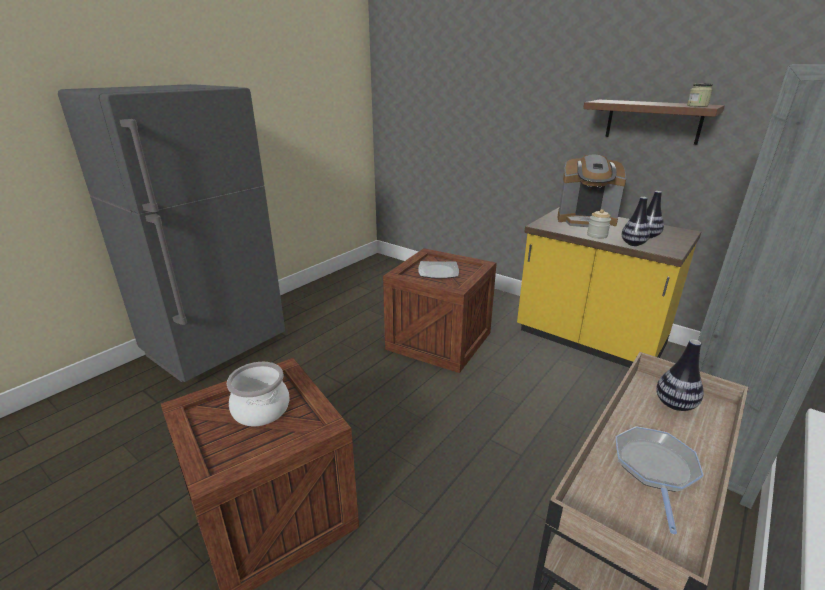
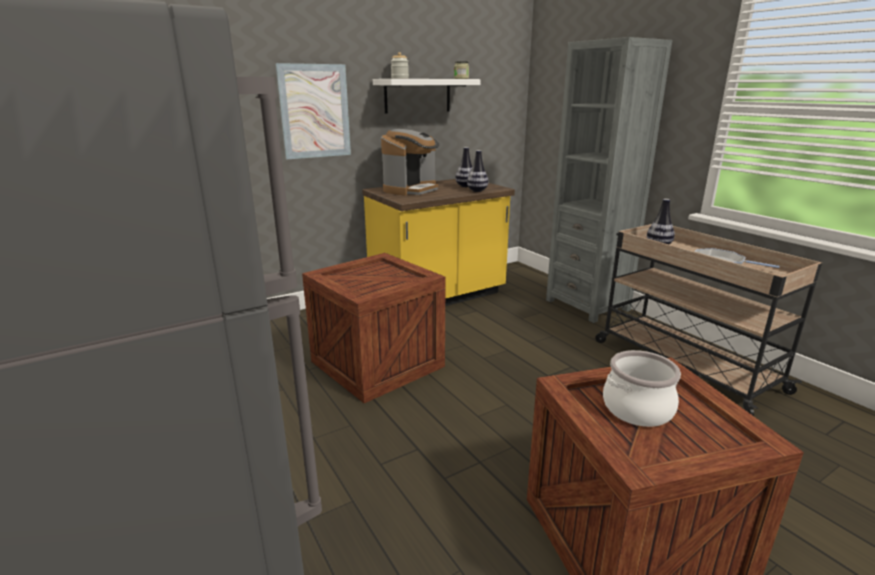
camera: 70 degrees left, 5 degrees down
(438, 271) = (372, 279): plate -> none
(534, 126) = (315, 111): none -> picture
(597, 235) = (450, 194): jar -> jar (400, 78)
(653, 121) = (417, 95): brown shelf -> white shelf

